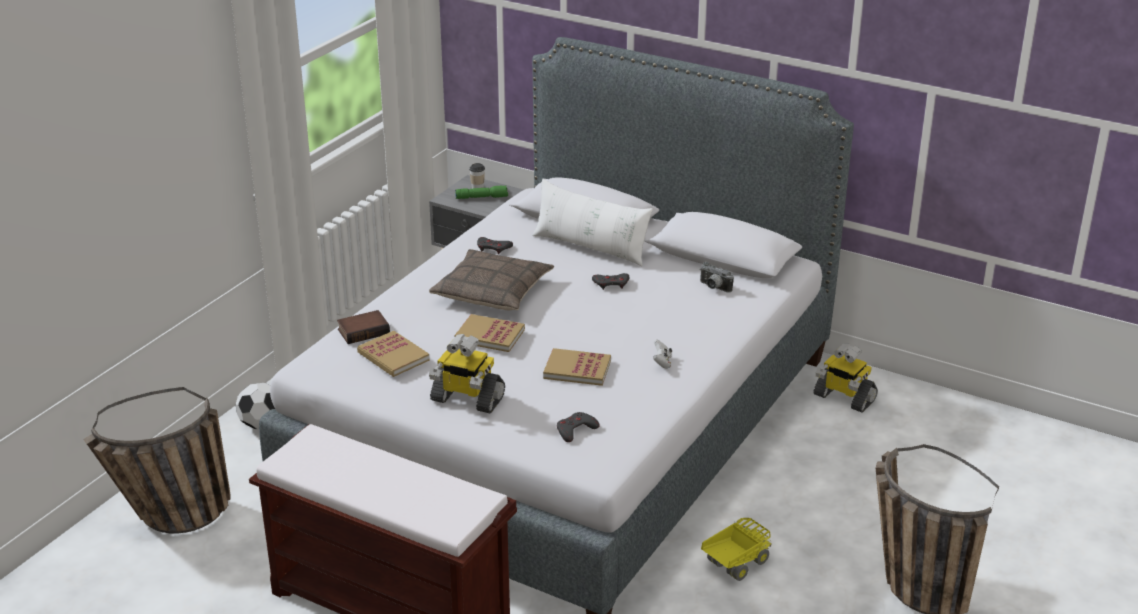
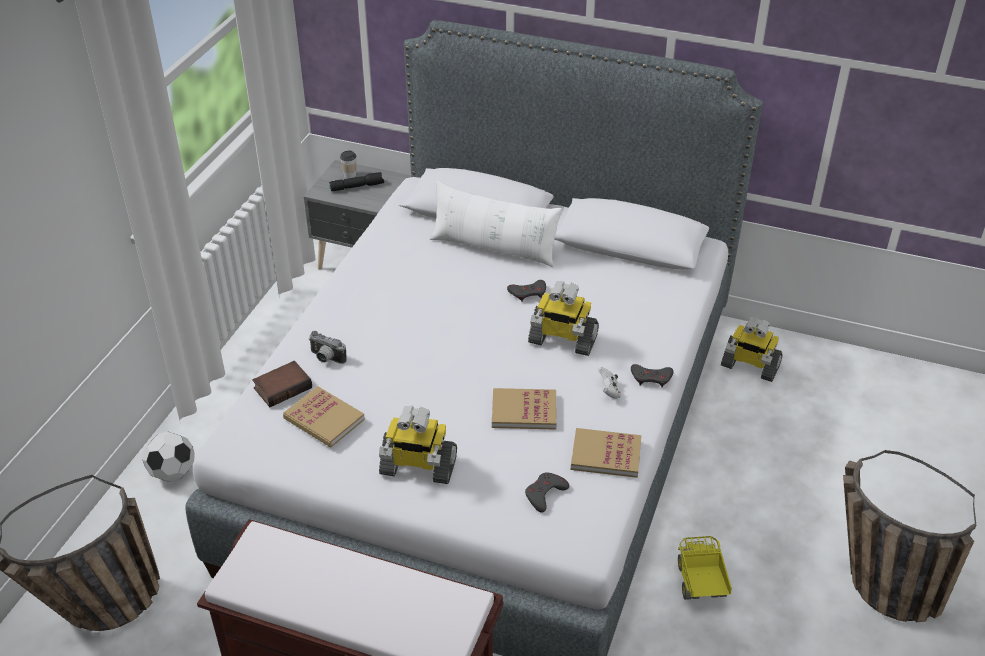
camera: 10 degrees left, 10 degrees up
(482, 197) = (357, 186): green flashlight -> black flashlight
(490, 335) = (421, 377): book -> book (606, 455)
(492, 291) = (408, 317): pillow -> none
(493, 248) = (394, 260): grey game controller -> grey game controller (651, 378)
(631, 321) = (562, 340): none -> toy robot
(713, 288) = (633, 286): camera -> camera (326, 358)
(735, 564) = (700, 584): toy truck -> toy truck turned 45 degrees counterclockwise

